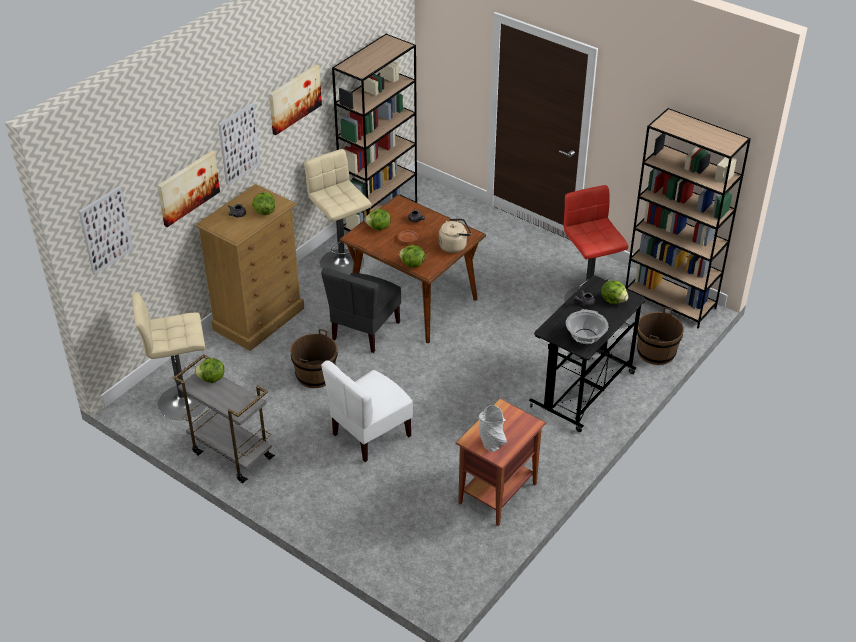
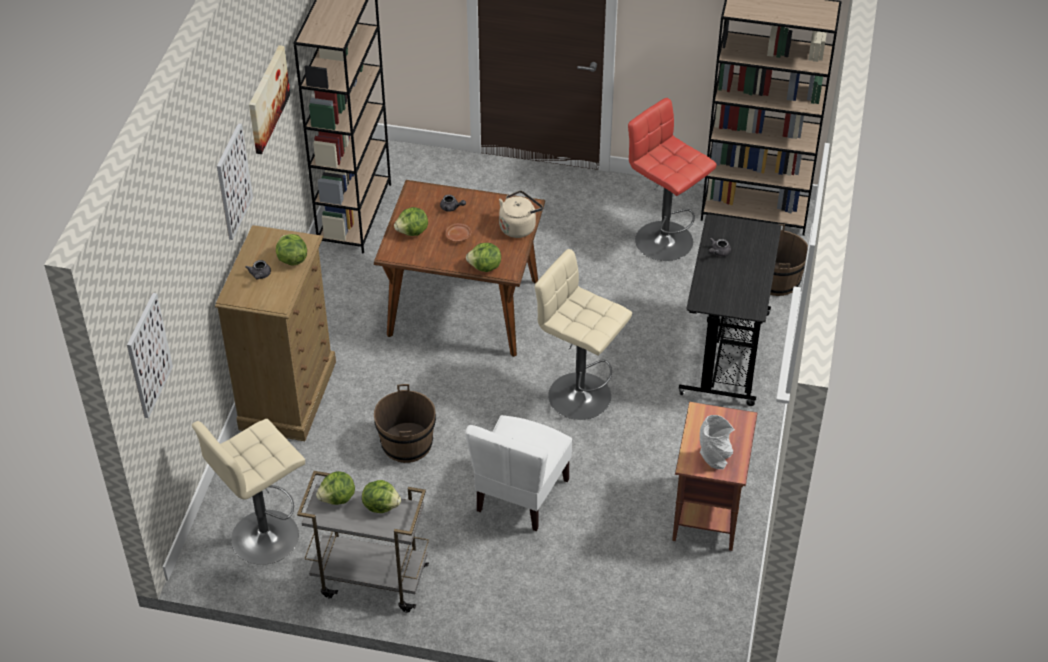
camera: 25 degrees left, 5 degrees up
(187, 187) = (202, 262): picture -> none
(342, 262) = (344, 285): beige stool -> beige stool (579, 395)
(364, 331) = (429, 366): grey chair -> none
(585, 336) = (745, 294): cooking pot -> none
(613, 300) = (748, 238): lettuce -> lettuce (381, 505)

